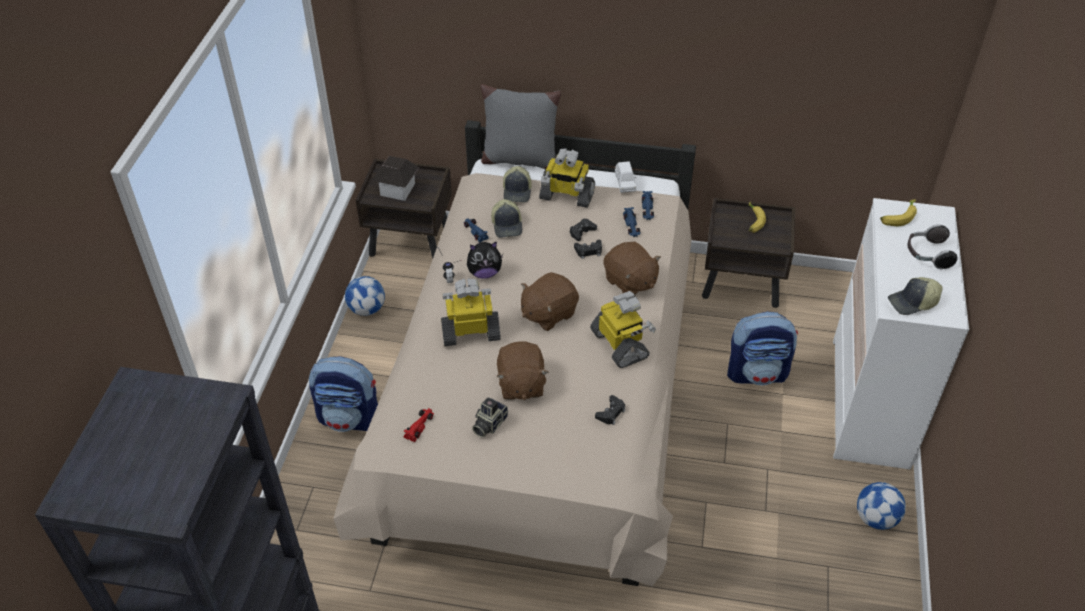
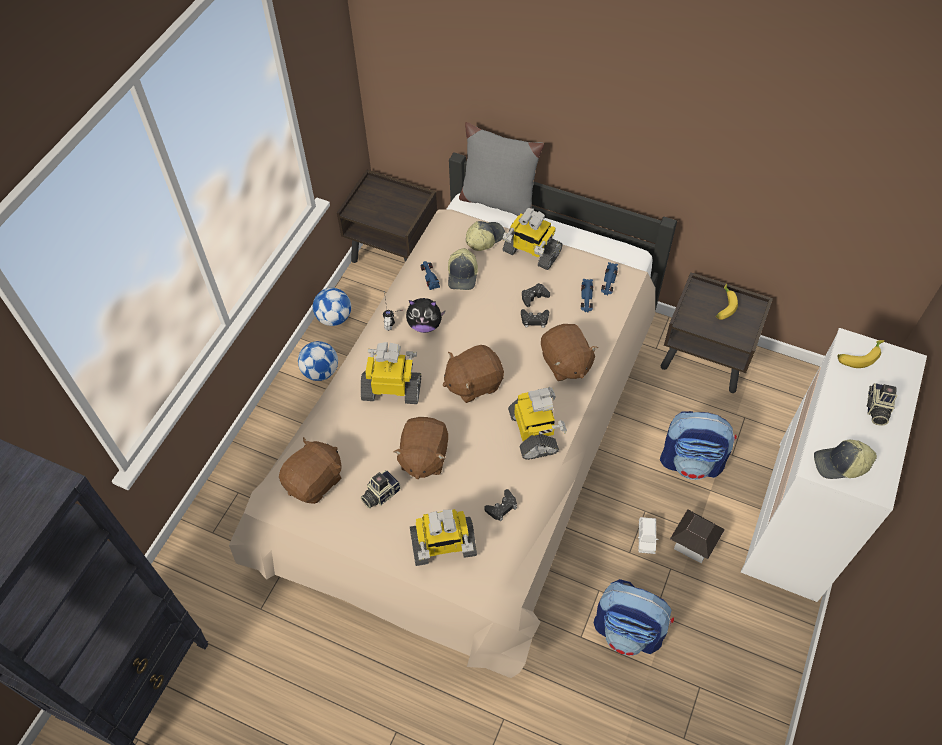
camera: 15 degrees right, 10 degrees up
(350, 418) = (289, 429): backpack -> backpack (628, 631)
(397, 189) = (380, 207): toy house -> toy house (693, 543)
(419, 425) = (315, 481): red toy car -> brown plush toy
(517, 191) = (484, 238): cap -> cap turned 150 degrees counterclockwise
(565, 456) = (443, 546): none -> toy robot
(625, 183) = (594, 248): white toy car -> white toy car (646, 538)
(876, 518) = (764, 647): football -> football (321, 371)
(927, 255) = (876, 409): headphones -> camera

